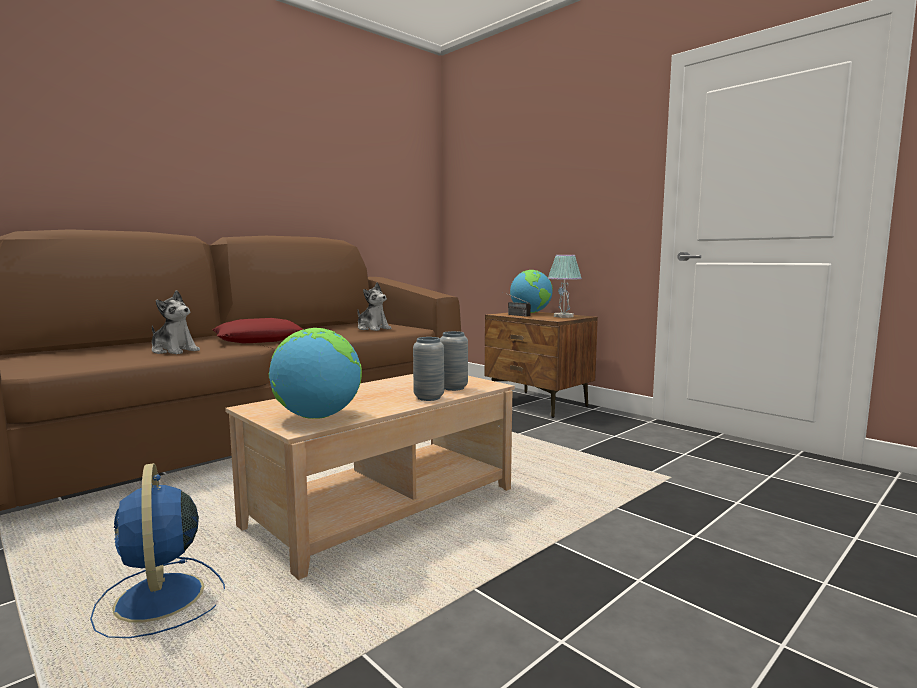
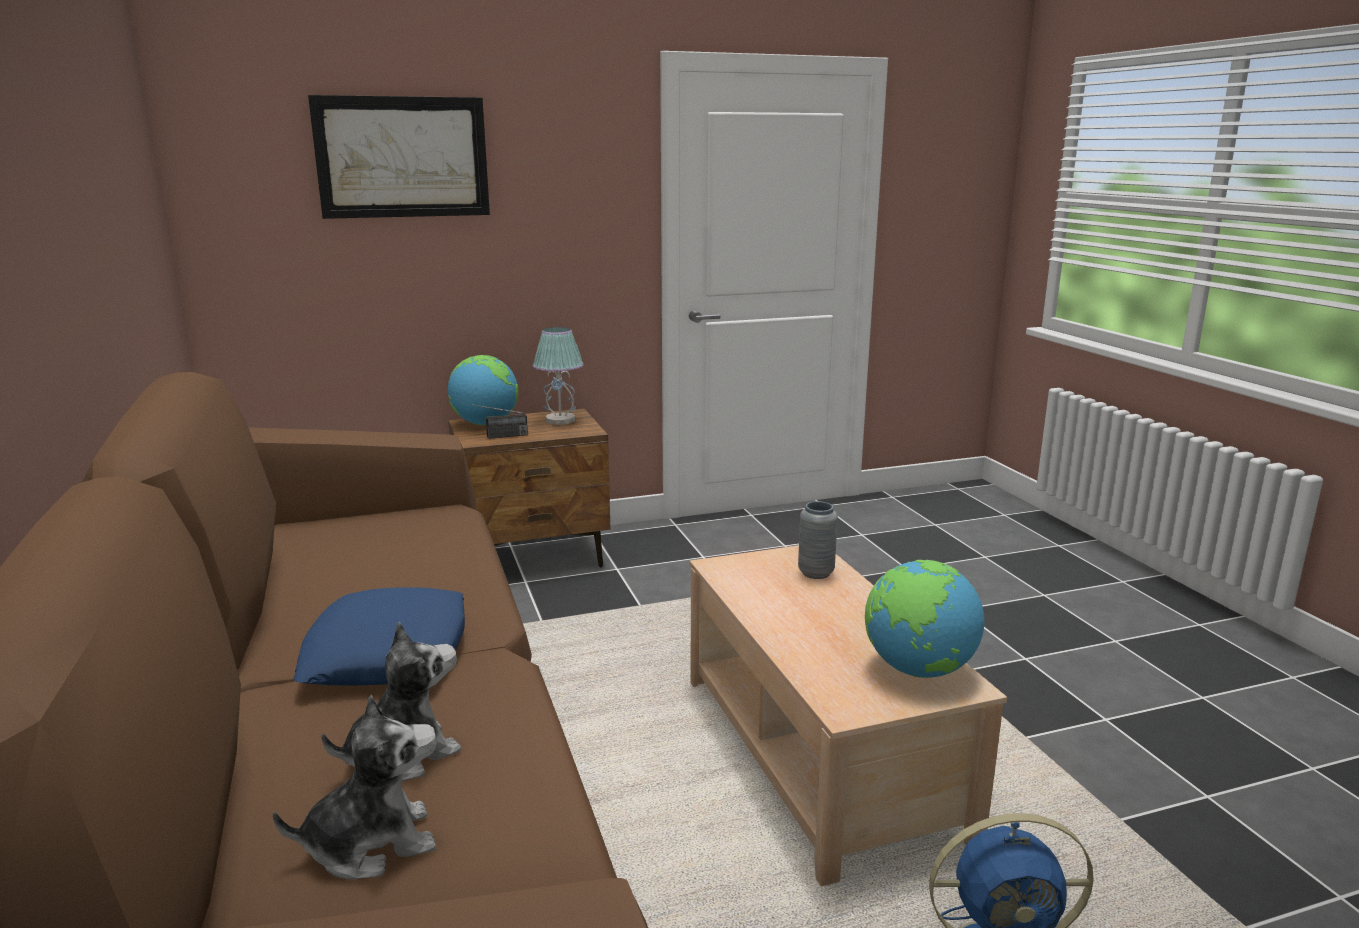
camera: 65 degrees left, 10 degrees up
(259, 339) = (387, 651): red pillow -> blue pillow
(373, 328) = (374, 540): plush toy -> plush toy (372, 844)
(428, 398) = (858, 595): grey vase -> none
(522, 158) = (402, 157): none -> picture

